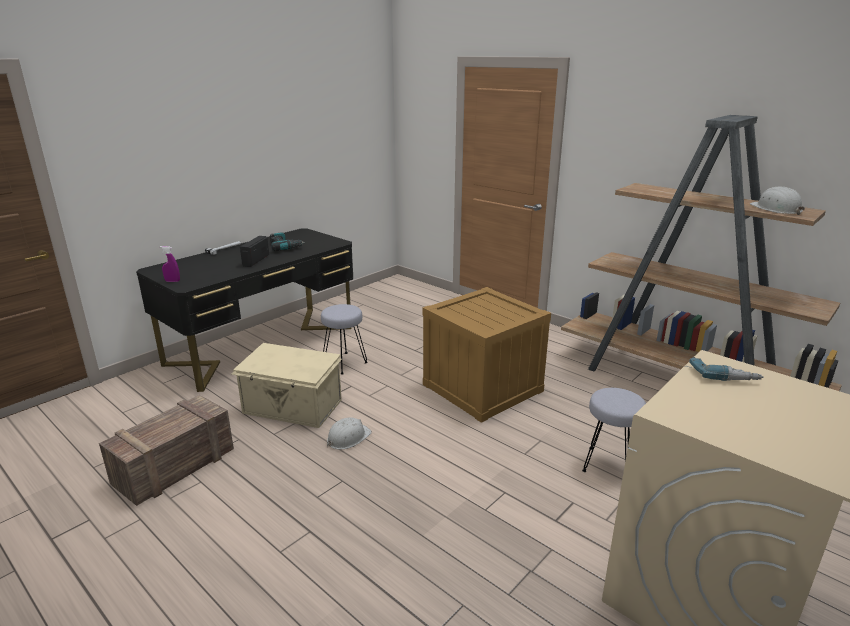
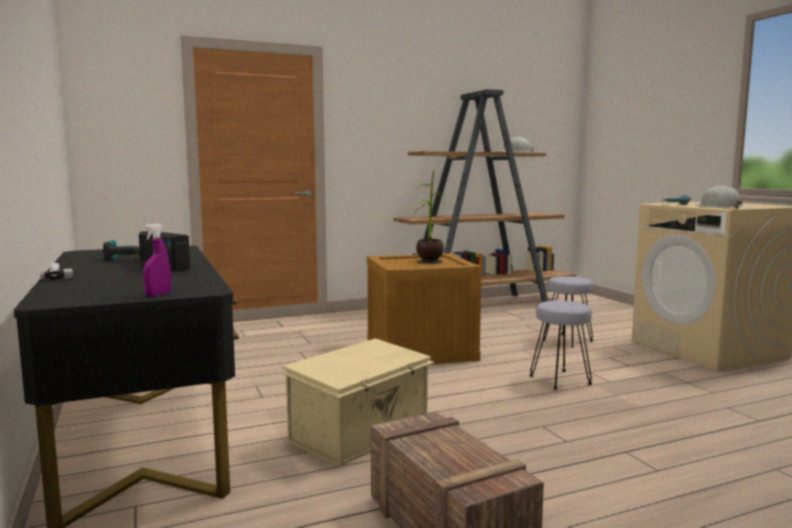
camera: 65 degrees left, 15 degrees down
(344, 363) = (286, 393): grey stool -> grey stool (560, 380)
(348, 438) = (461, 413): white hard hat -> white hard hat (718, 207)
(484, 316) = (429, 264): none -> potted plant

